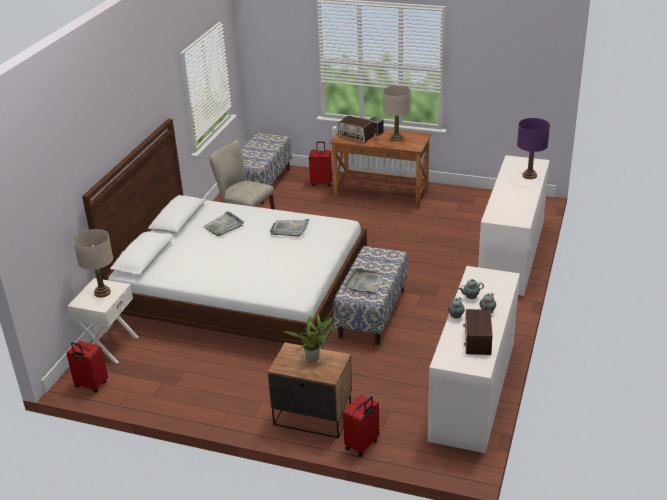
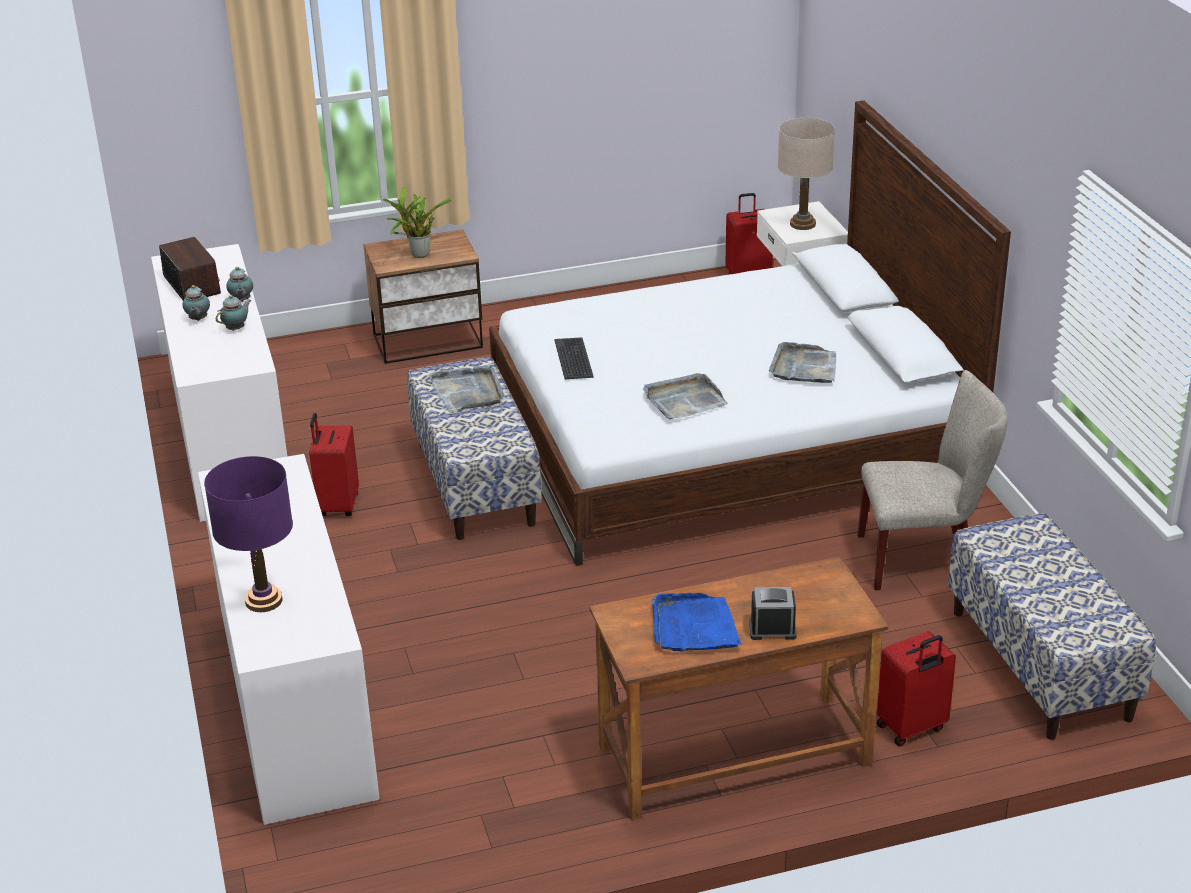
camera: 145 degrees right, 0 degrees up
(308, 264) = (574, 359): none -> keyboard
(356, 136) = (800, 596): radio -> none
(362, 445) = (337, 339): red suitcase -> red suitcase (337, 505)
(396, 138) = (694, 627): beige table lamp -> blue tray

